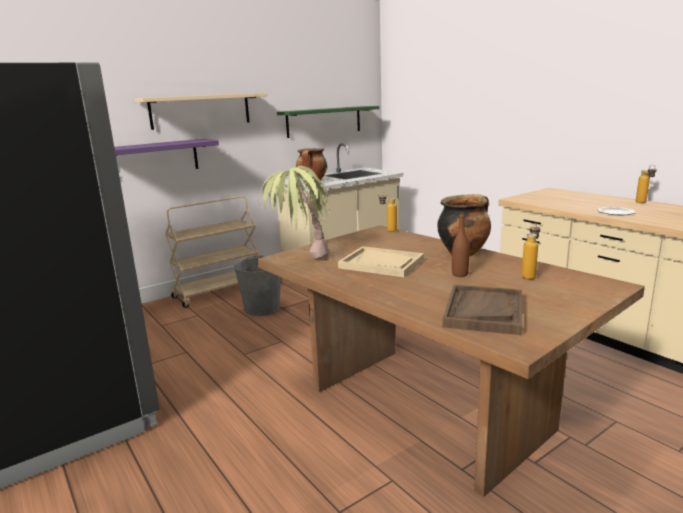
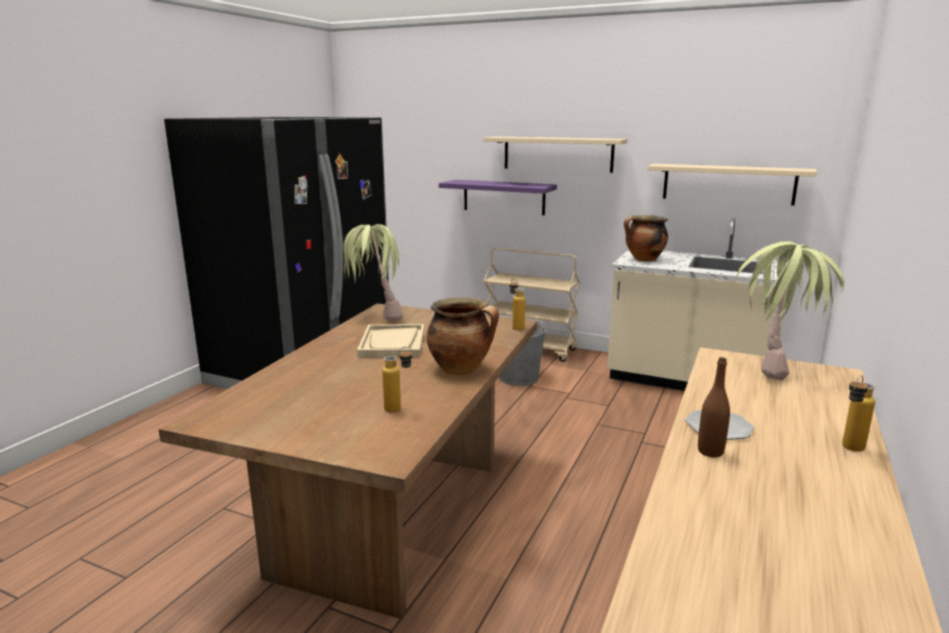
camera: 60 degrees right, 0 degrees up
(324, 121) = (728, 184): green shelf -> beige shelf
(459, 274) = (380, 377): brown bottle -> brown bottle (710, 451)
(483, 311) = (277, 399): brown tray -> none
(540, 195) = (777, 367): none -> potted plant

